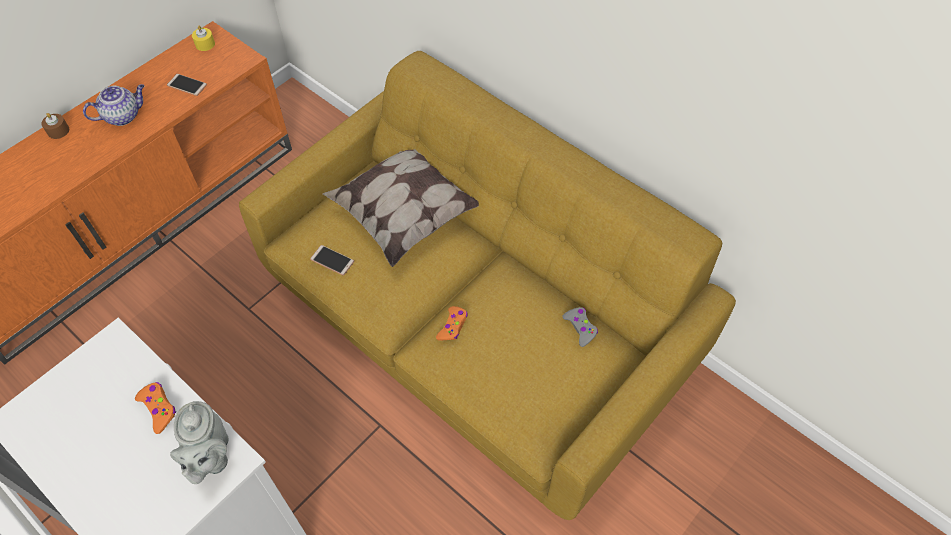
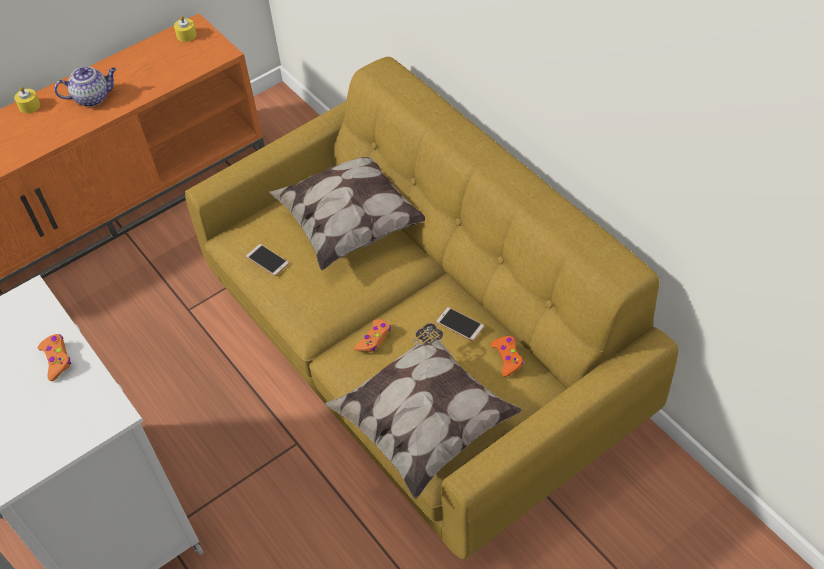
camera: 15 degrees right, 5 degrees down
(58, 131) = (29, 106): brown candle -> yellow candle
(187, 85) = (160, 74): phone -> phone (460, 324)
(209, 456) = (92, 408): grey teapot -> none
(519, 402) = (425, 422): none -> pillow
(580, 328) = (507, 358): grey game controller -> orange game controller

